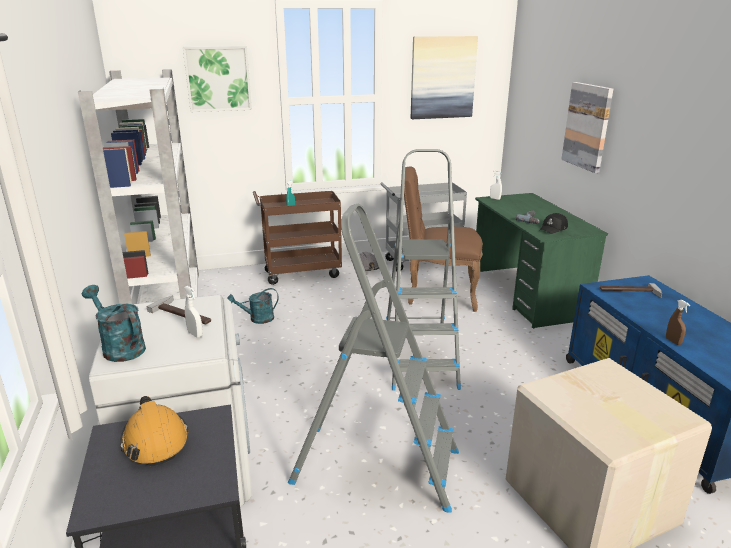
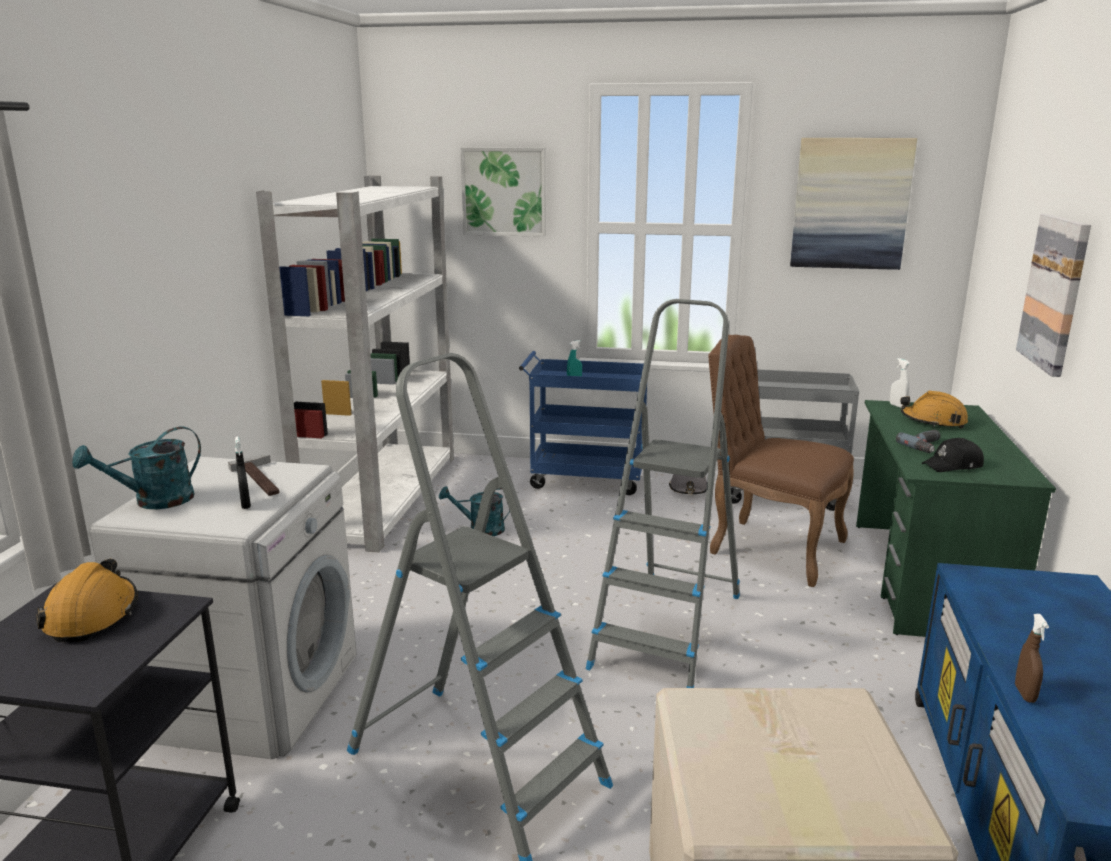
camera: 25 degrees right, 5 degrees down
(119, 347) = (154, 502): turquoise watering can -> turquoise watering can turned 105 degrees counterclockwise
(195, 334) = (245, 505): white spray bottle -> black spray bottle
(300, 275) = (583, 483): brown cart -> blue cart
(520, 205) = (933, 421): none -> orange hard hat
(629, 292) = (1024, 594): hammer -> none

